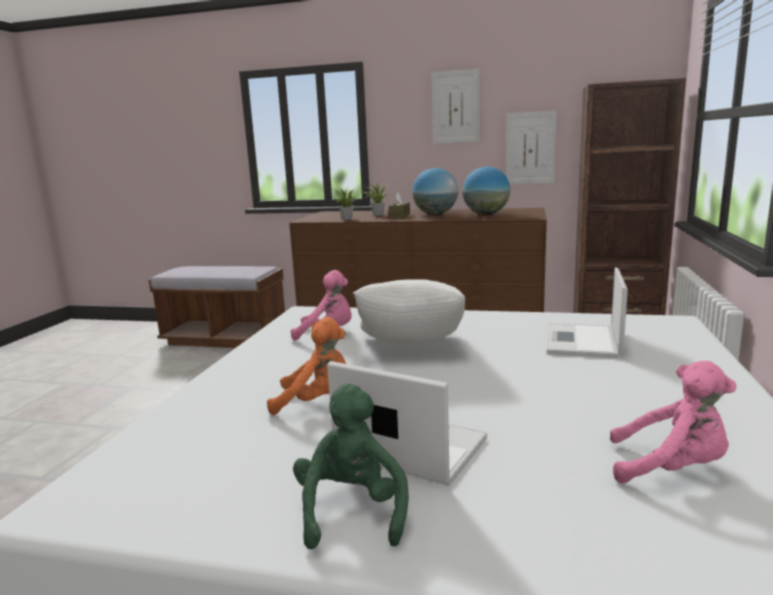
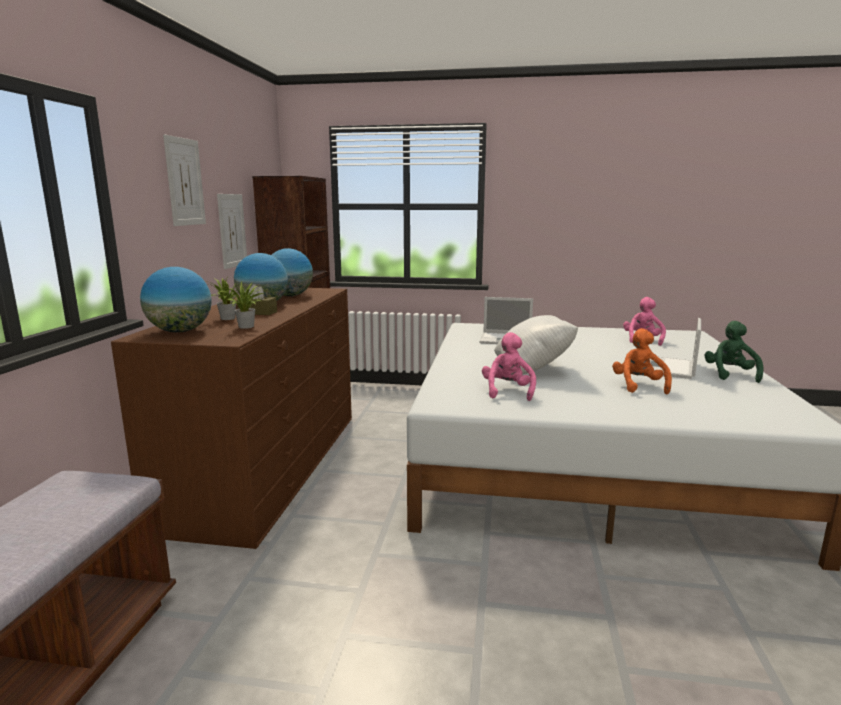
camera: 95 degrees left, 0 degrees up
(338, 214) = (180, 331): none -> globe
(352, 511) = (730, 375): green plush toy -> green plush toy turned 105 degrees clockwise

